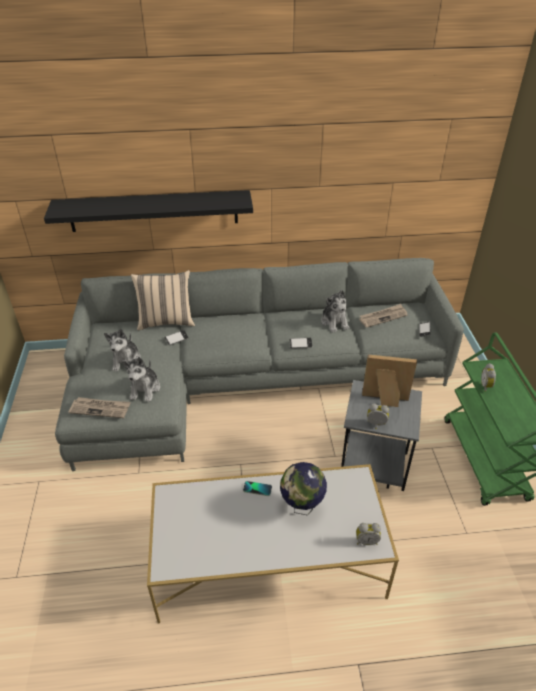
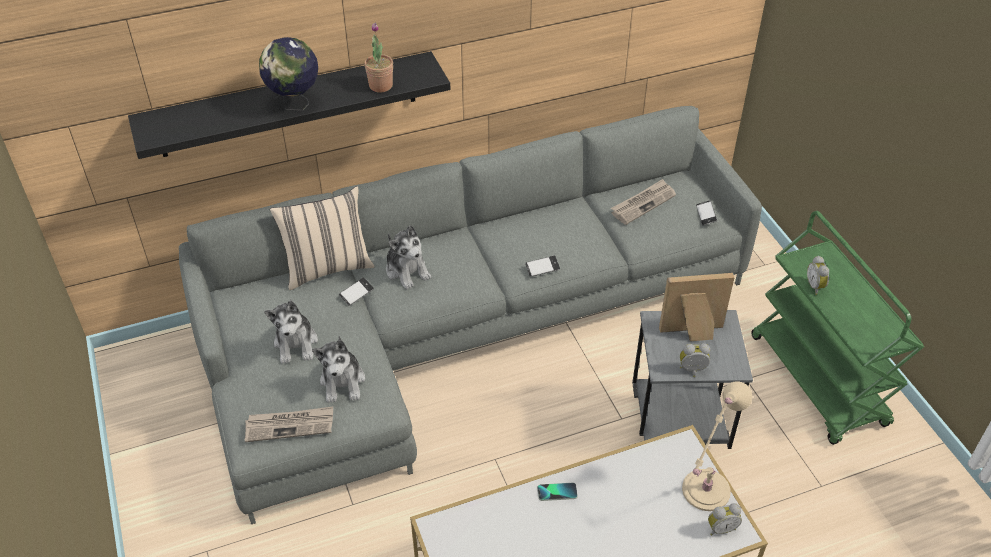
camera: 15 degrees left, 5 degrees up
(208, 204) = (380, 86): none -> potted plant
(302, 506) = (624, 503): globe -> globe (294, 104)
(334, 322) = (578, 224): plush toy -> plush toy (407, 270)
(362, 513) = (703, 493): none -> beige table lamp

